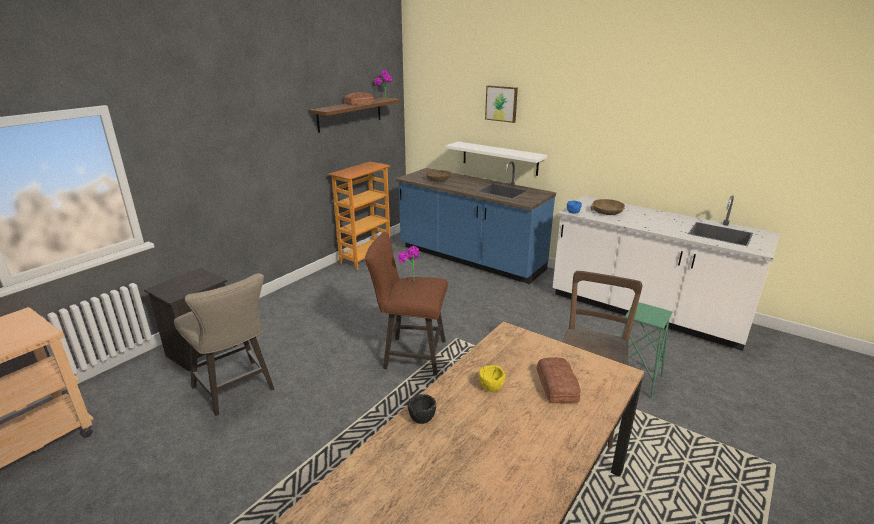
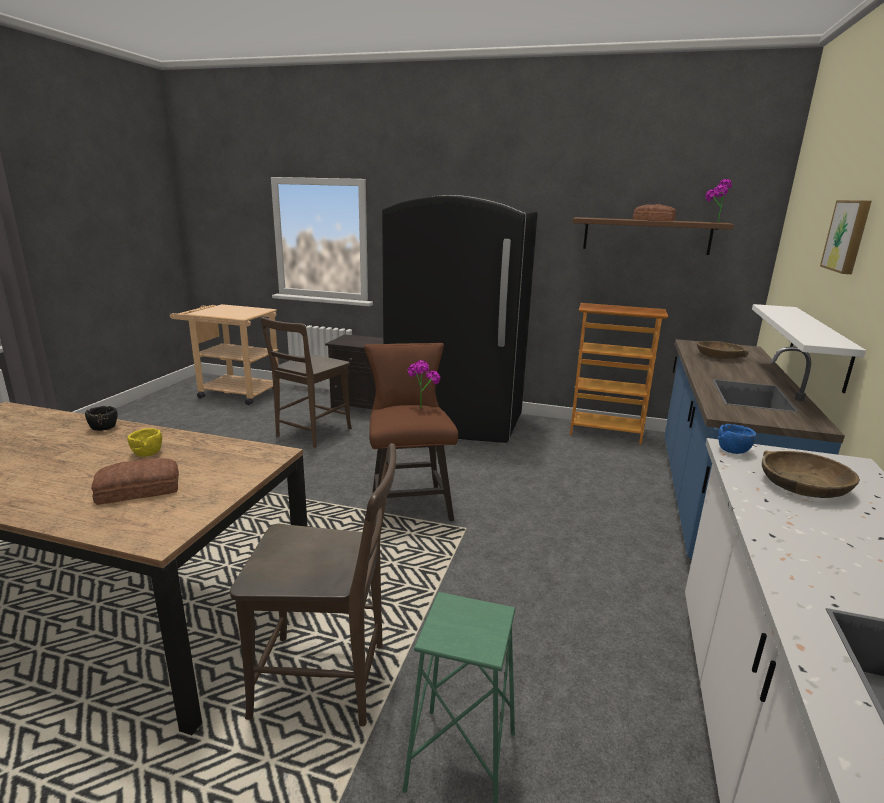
camera: 70 degrees right, 5 degrees down
(237, 390) = (311, 434): beige stool -> brown chair
(290, 307) = (455, 422): none -> black fridge

